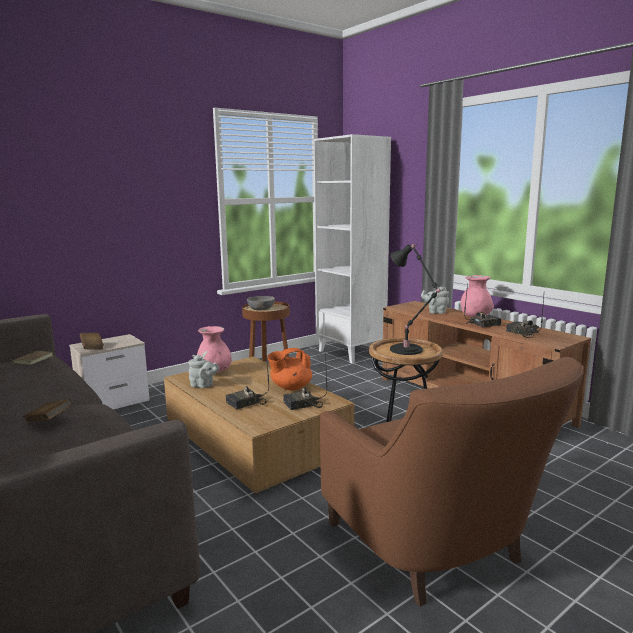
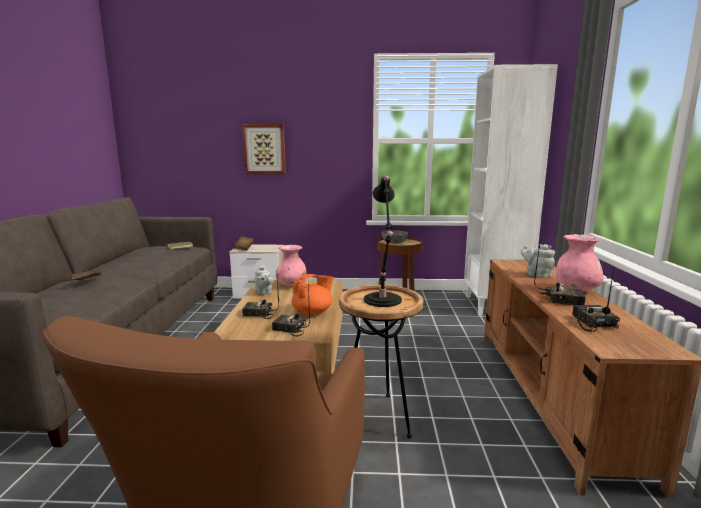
camera: 40 degrees right, 0 degrees up
(94, 216) = (264, 149): none -> picture
(290, 387) = (313, 312): orange teapot -> orange teapot turned 135 degrees clockwise

